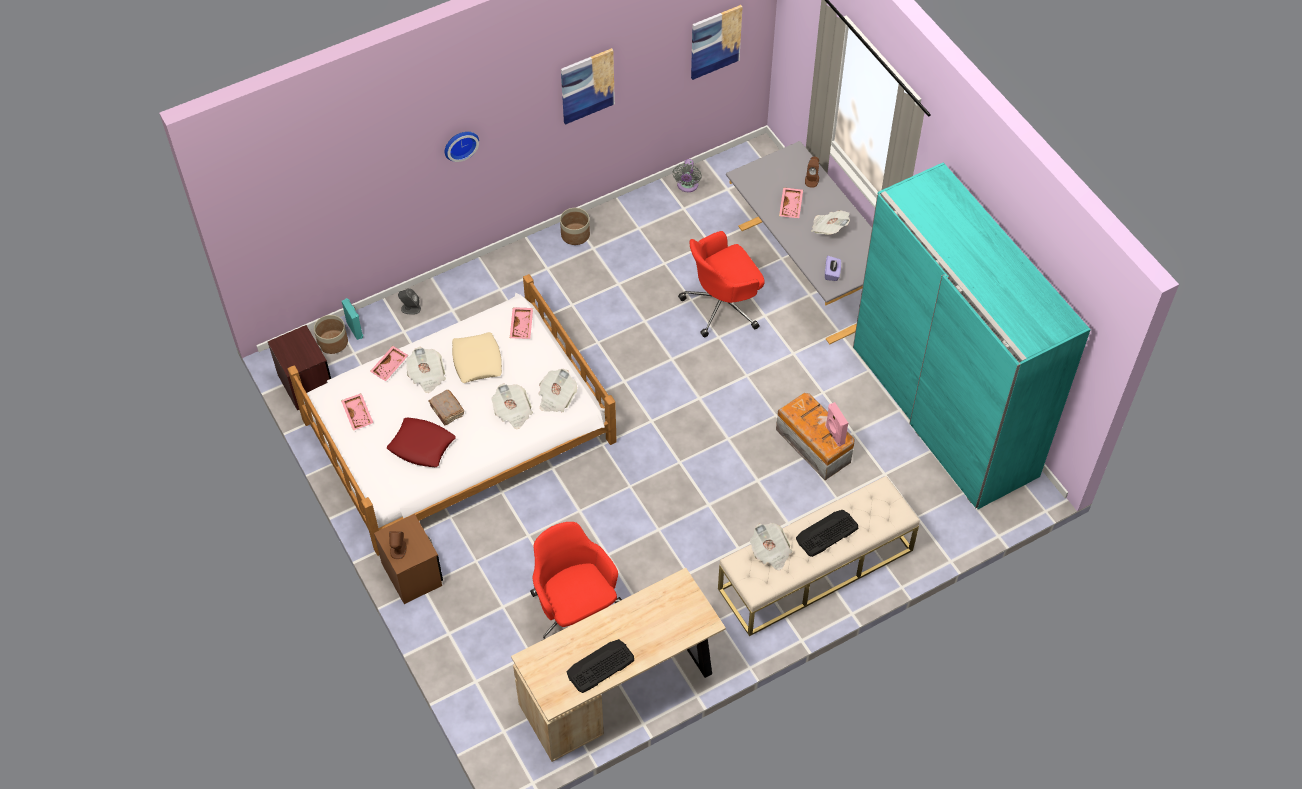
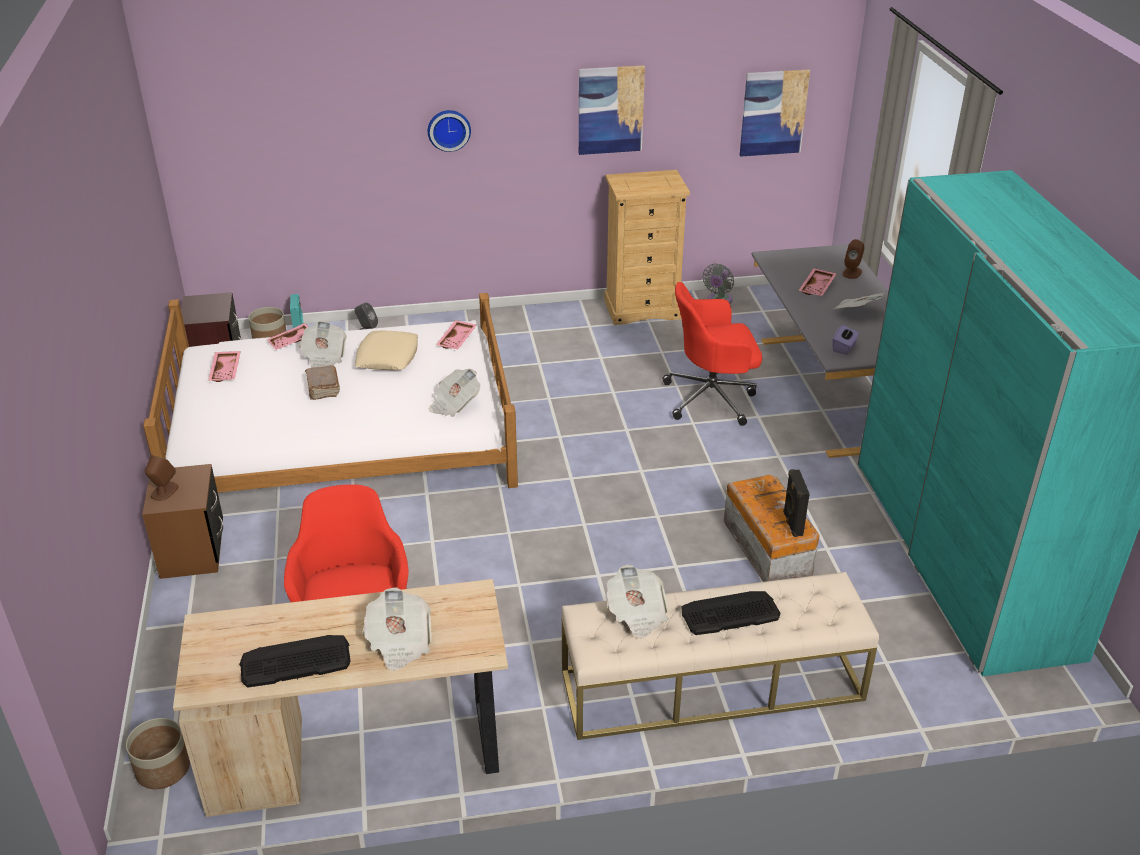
camera: 20 degrees right, 20 degrees down
(422, 446) = (272, 411): red pillow -> none
(513, 412) = (395, 406): newspaper -> newspaper (399, 643)
(575, 234) = (577, 313): planter -> planter (163, 769)
(628, 214) = (642, 309): none -> beige dresser
(834, 435) = (792, 524): pink speaker -> black speaker

